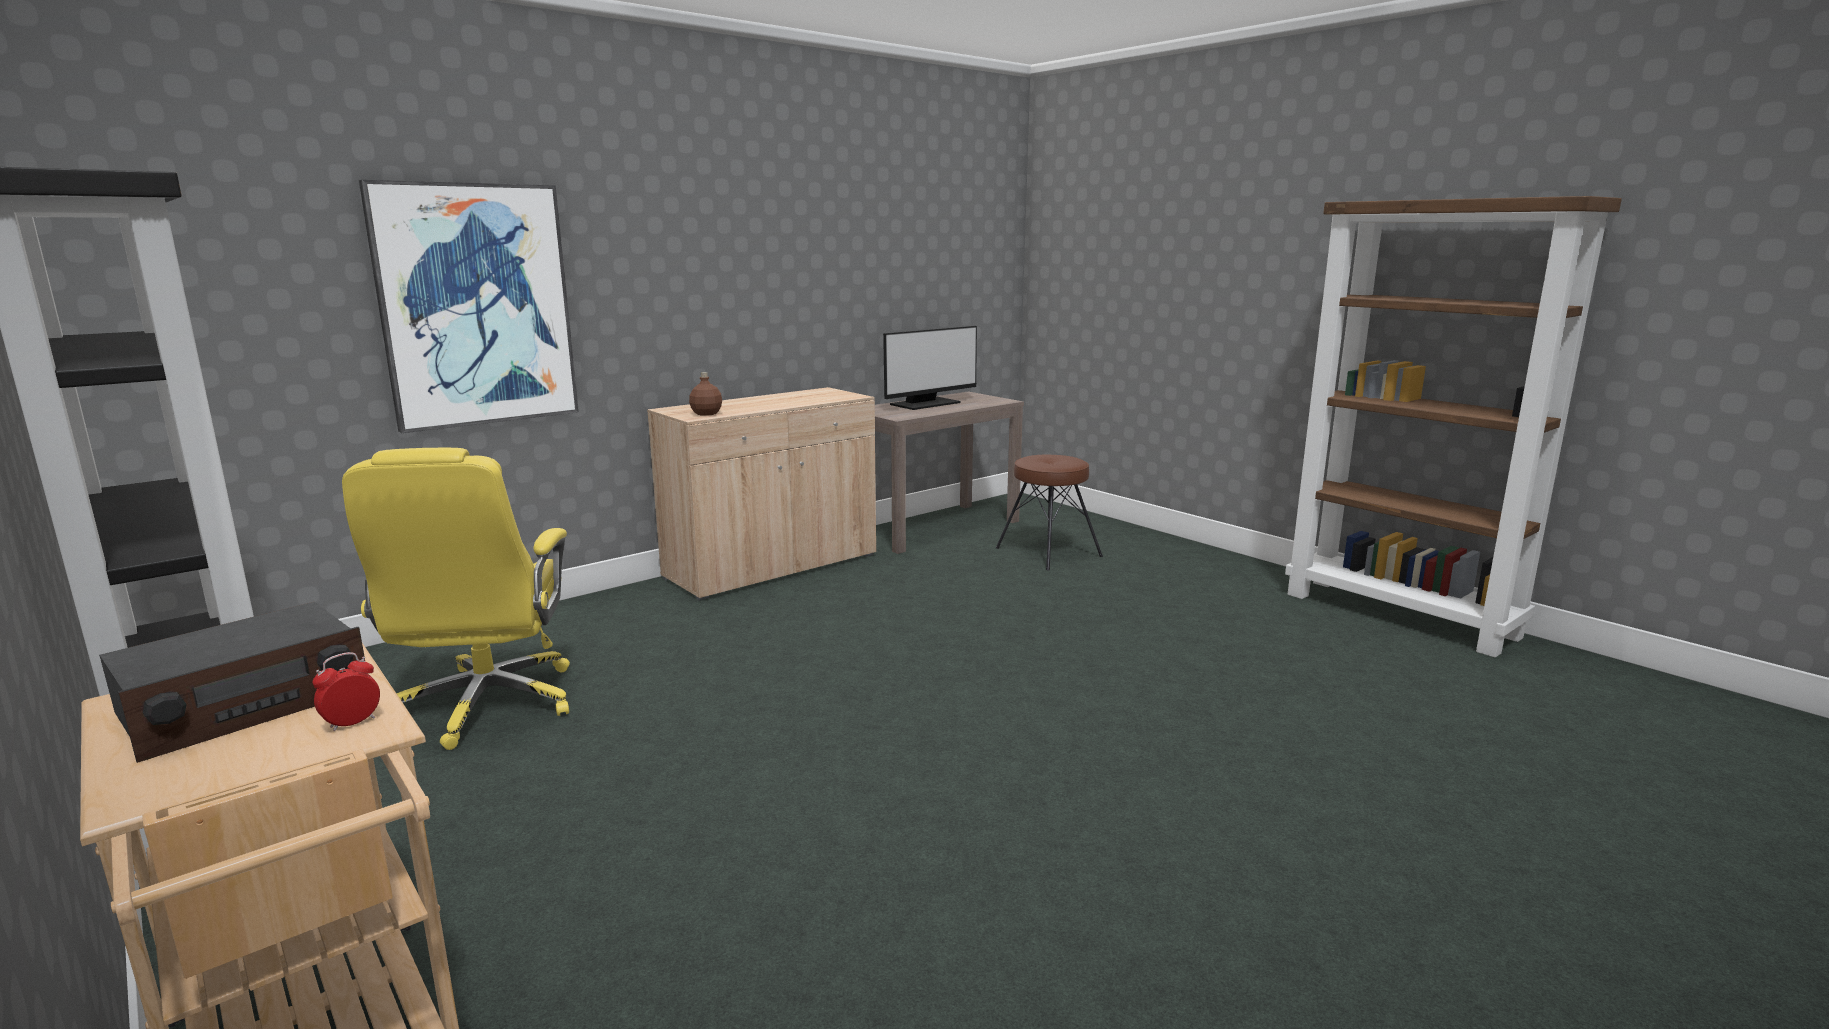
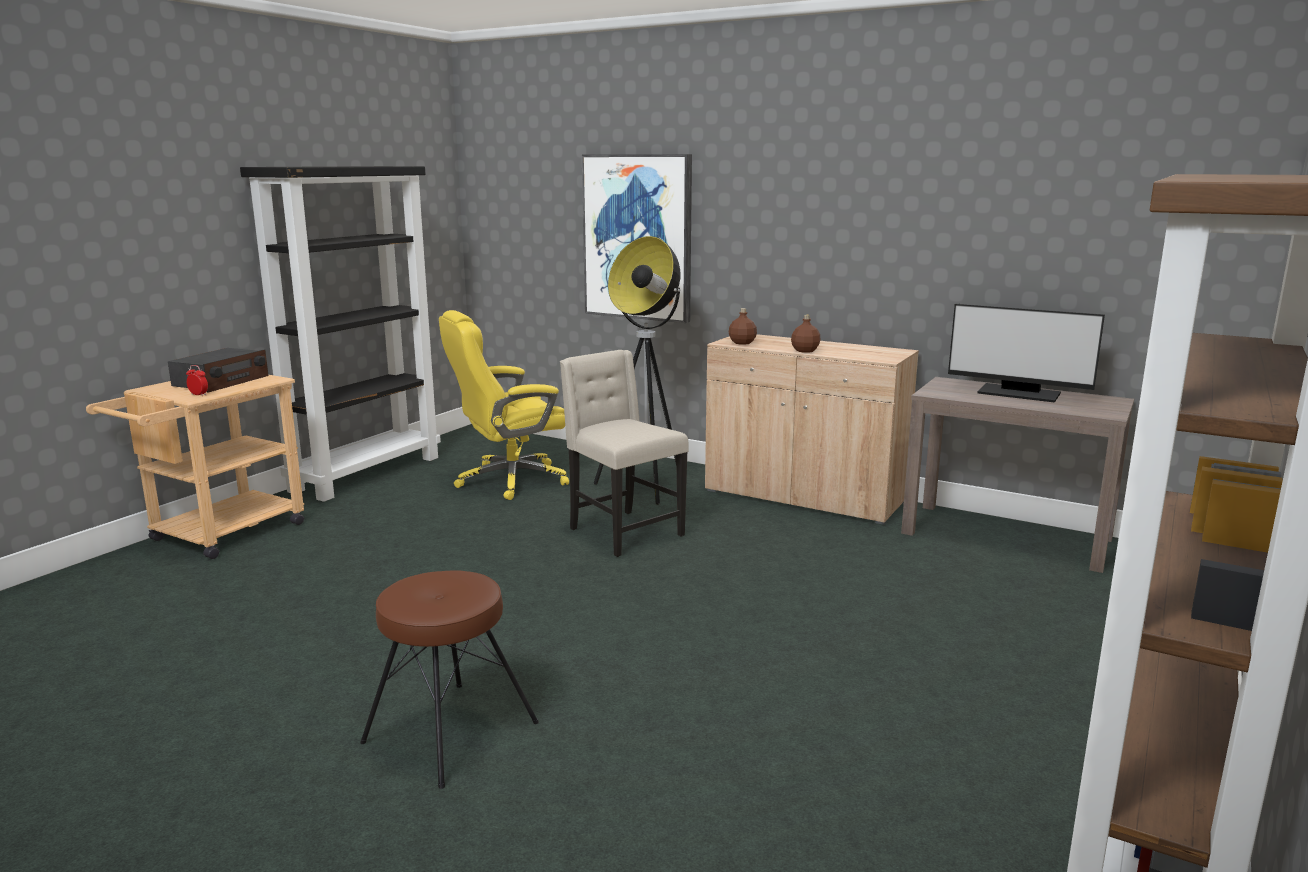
camera: 70 degrees right, 0 degrees up
(244, 703) = (221, 381): radio -> radio turned 90 degrees counterclockwise
(642, 626) = (647, 486): none -> floor lamp
(770, 660) = (623, 532): none -> beige chair
(780, 405) = (805, 351): none -> brown bottle
(1047, 552) = (1015, 601): brown stool -> brown stool (449, 731)

